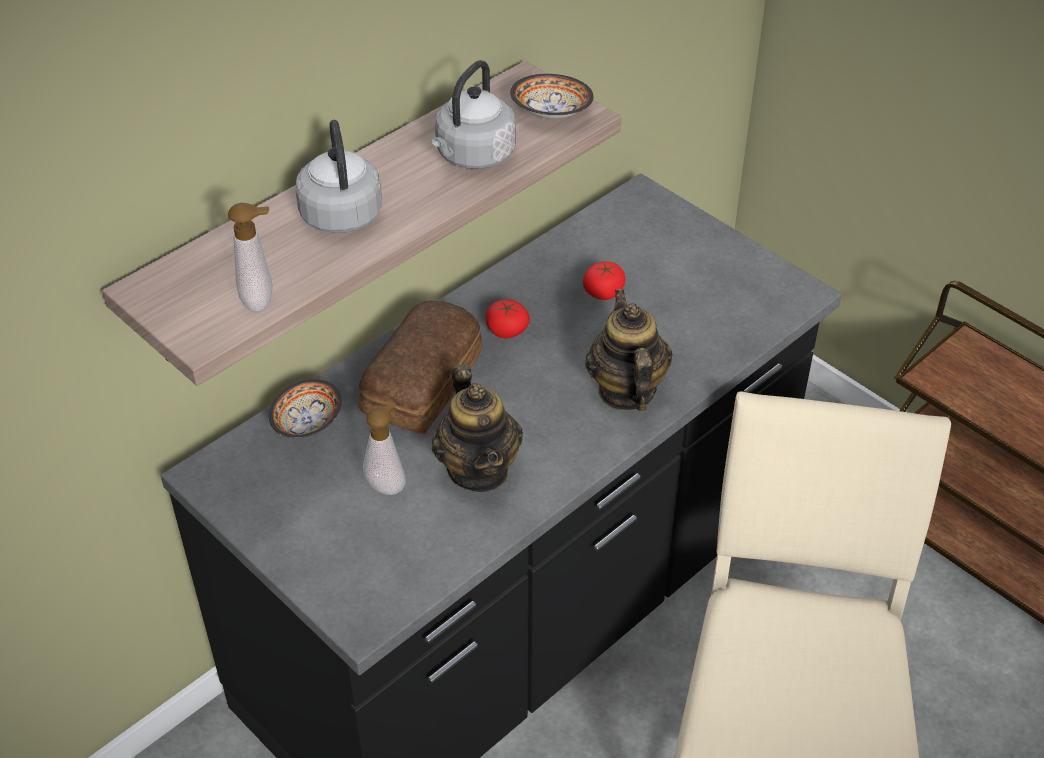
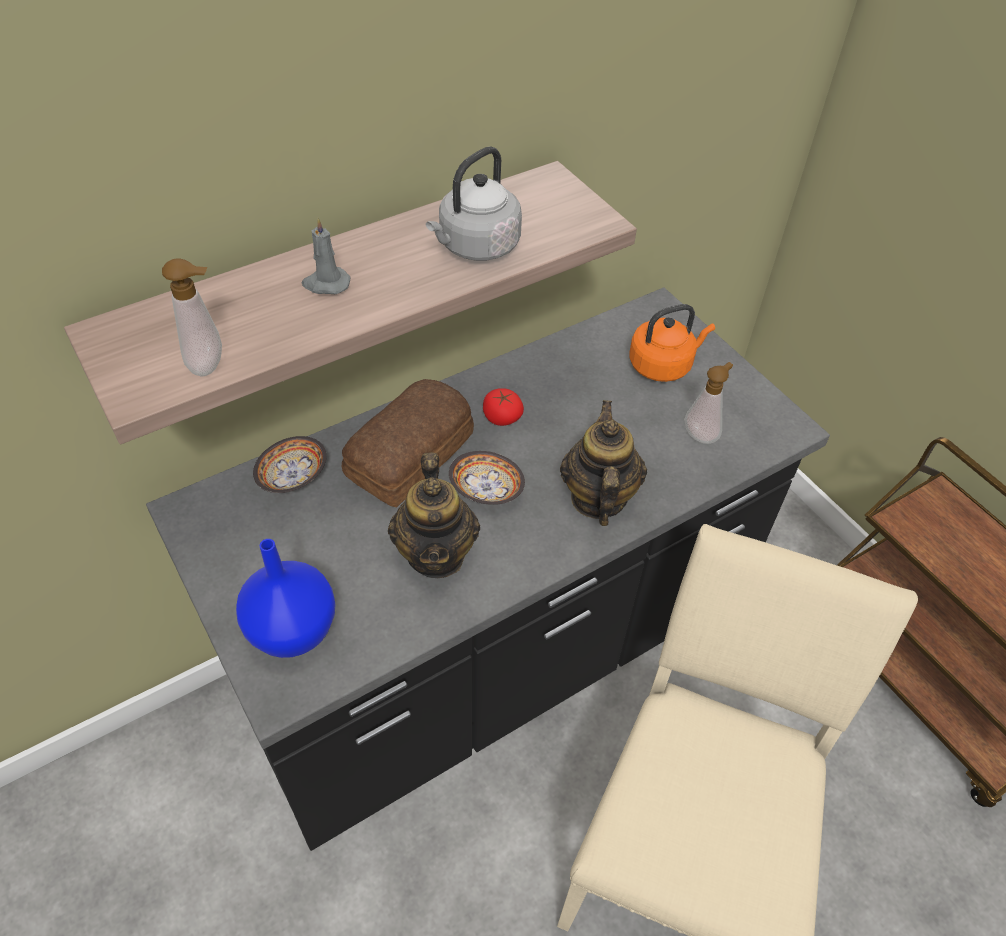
camera: 10 degrees right, 5 degrees up
(341, 212) = (326, 283): grey kettle -> grey candle
(357, 562) = (294, 629): none -> blue vase
(387, 484) = (346, 552): soap dispenser -> soap dispenser (701, 434)
(550, 112) = (566, 214): bowl -> bowl (485, 488)
(603, 291) = (601, 395): tomato -> none
(659, 252) = (663, 365): none -> orange kettle

